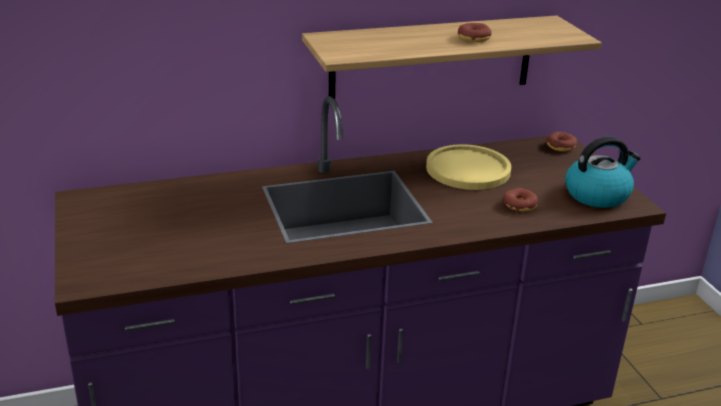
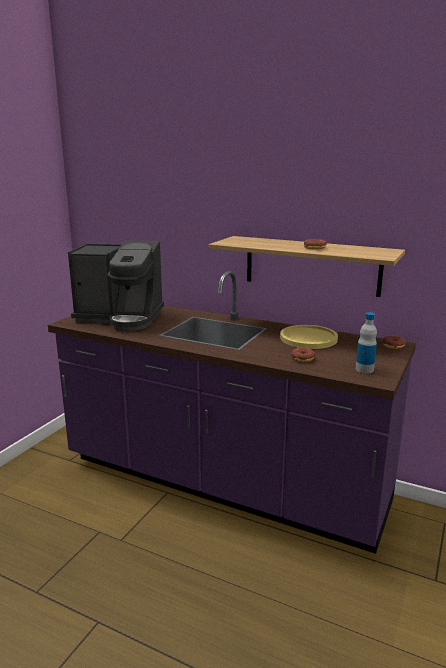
camera: 45 degrees right, 10 degrees down
(158, 232) = (121, 318): none -> coffee machine
(597, 194) = (364, 369): kettle -> bottle

